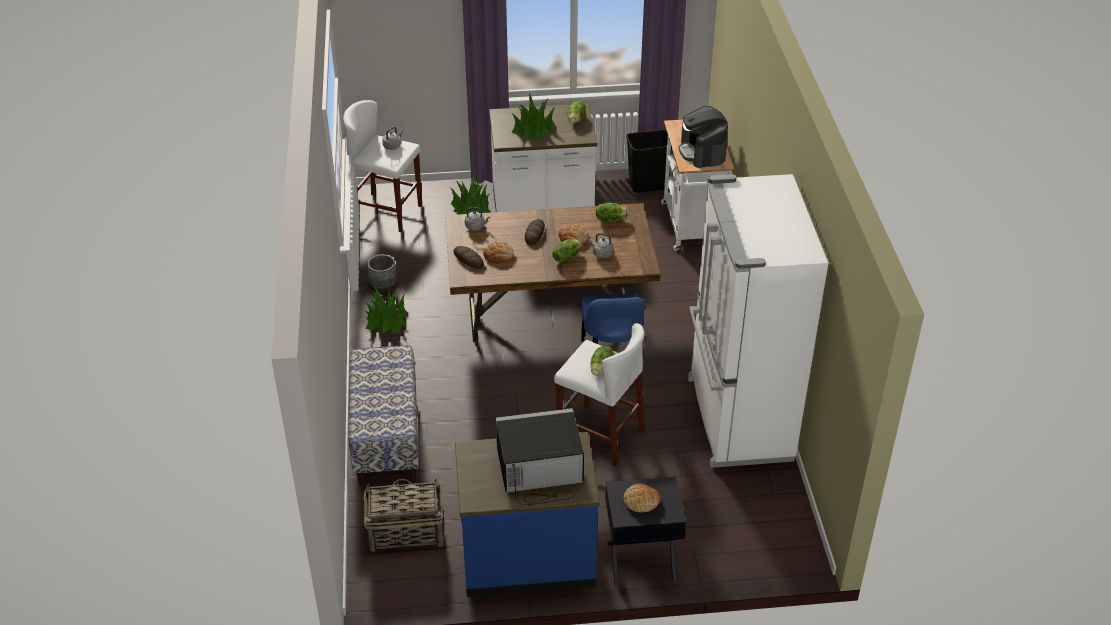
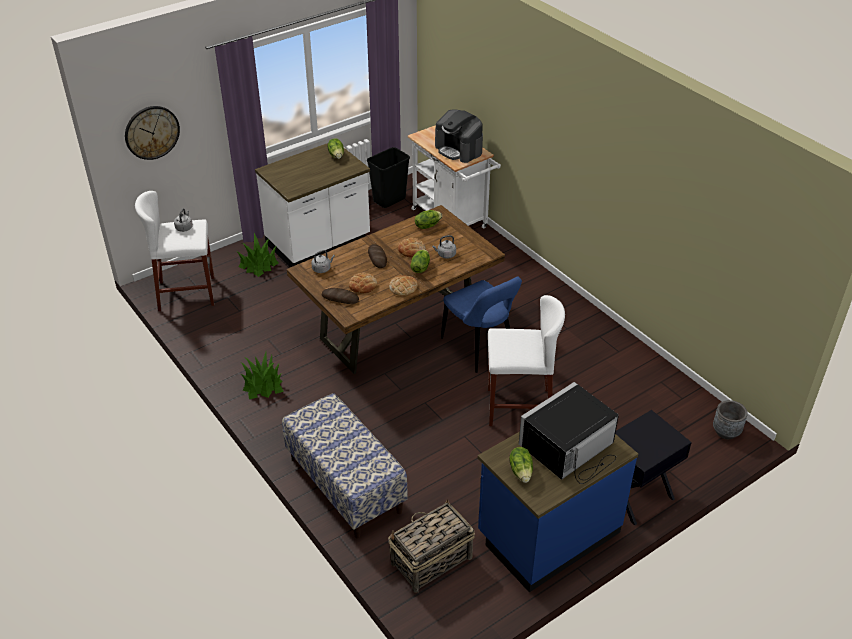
camera: 30 degrees left, 0 degrees up
(383, 285) = (234, 356): grey planter -> grey planter (726, 432)
(388, 44) = (152, 132): none -> wall clock
(533, 129) = (308, 173): potted plant -> none
(601, 368) = (524, 346): lettuce -> lettuce (521, 471)
(641, 500) = (644, 440): bread -> bread (403, 288)
(737, 419) = (608, 352): white fridge -> none

